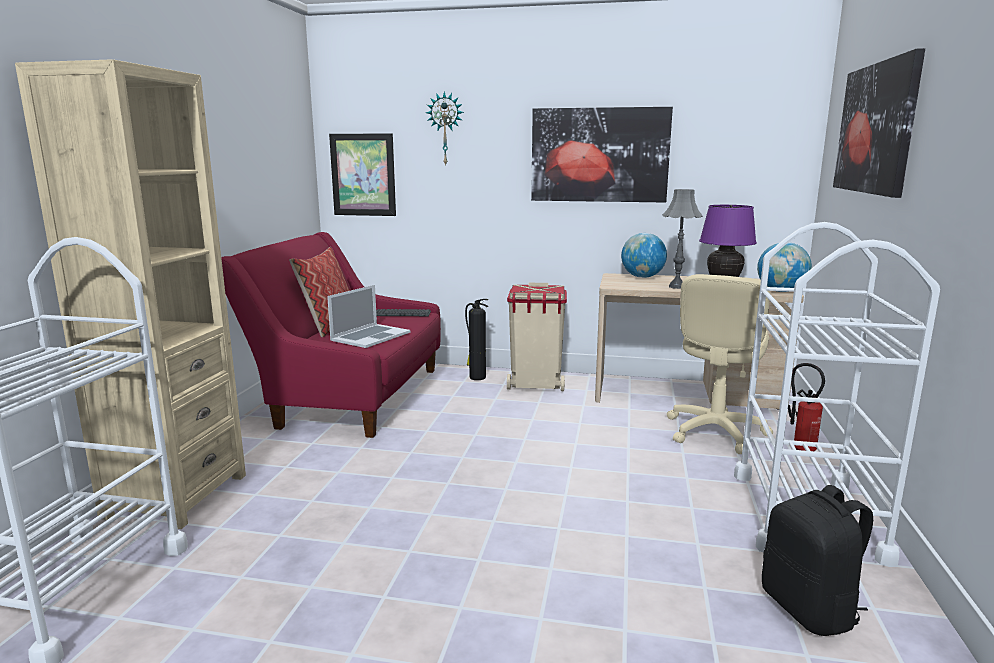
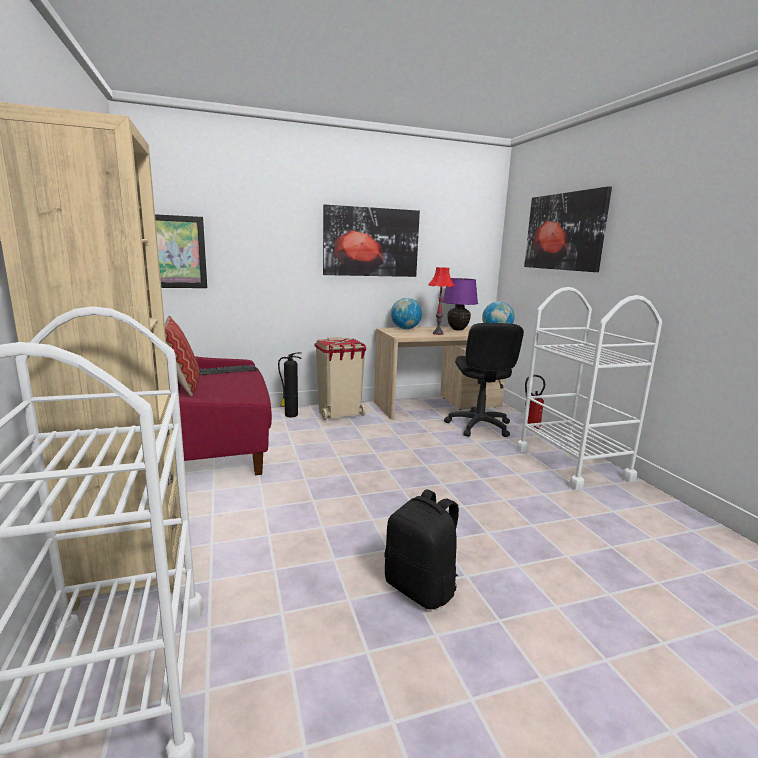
camera: 30 degrees left, 0 degrees up
(370, 336) = (234, 390): laptop -> none
(445, 129) = (251, 216): wall clock -> none
(677, 287) = (438, 333): grey table lamp -> red table lamp
(715, 432) = (478, 426): beige office chair -> black office chair
(810, 610) = (629, 514): black backpack -> black backpack (421, 588)

